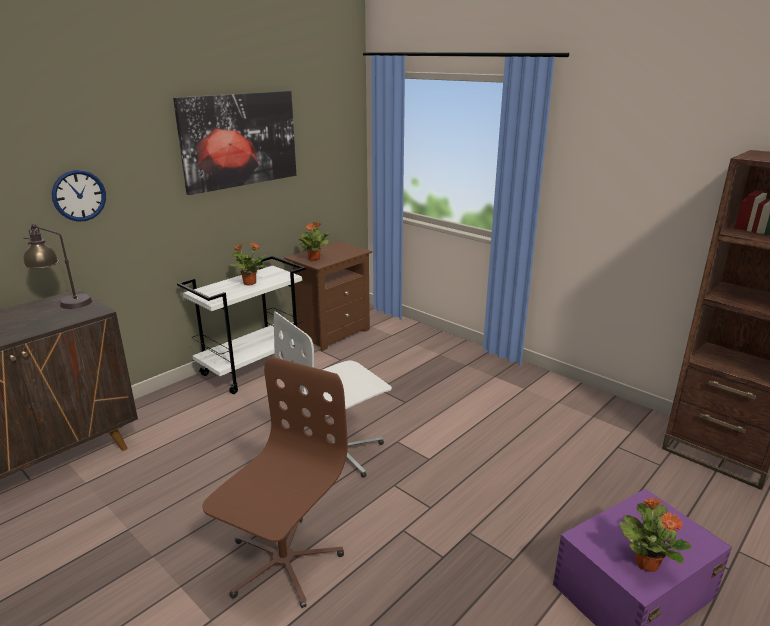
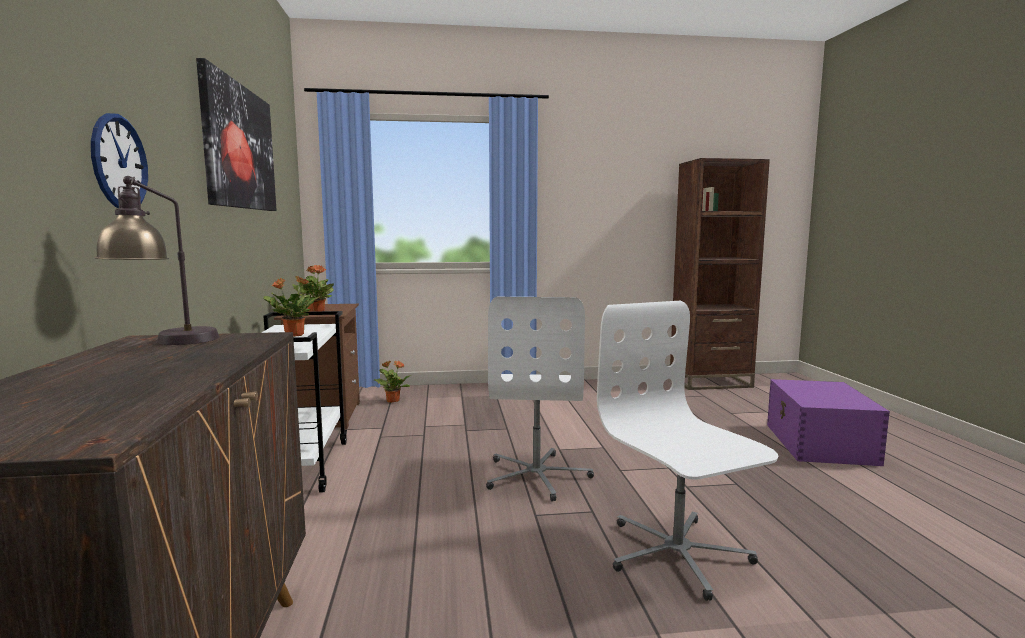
camera: 50 degrees left, 15 degrees down
(282, 562) = (676, 554): brown office chair -> white office chair
(646, 563) = (847, 399): potted plant -> potted plant (392, 400)

